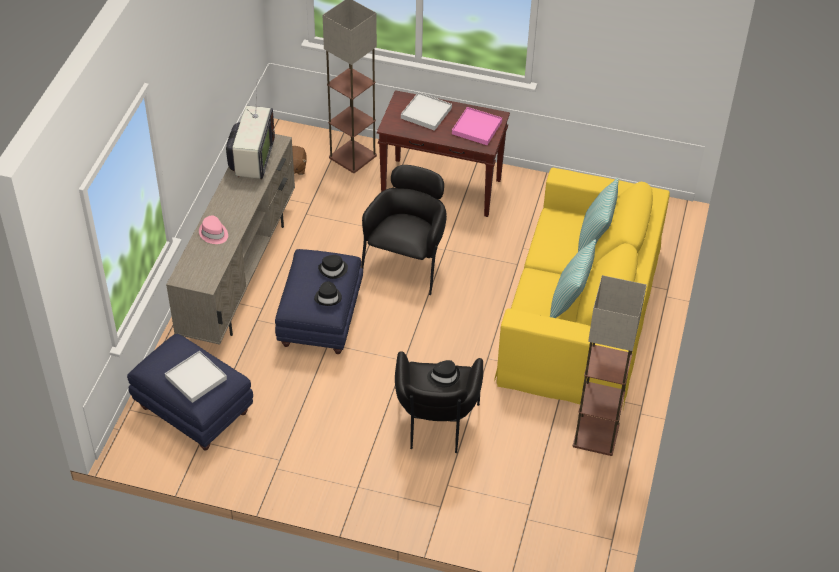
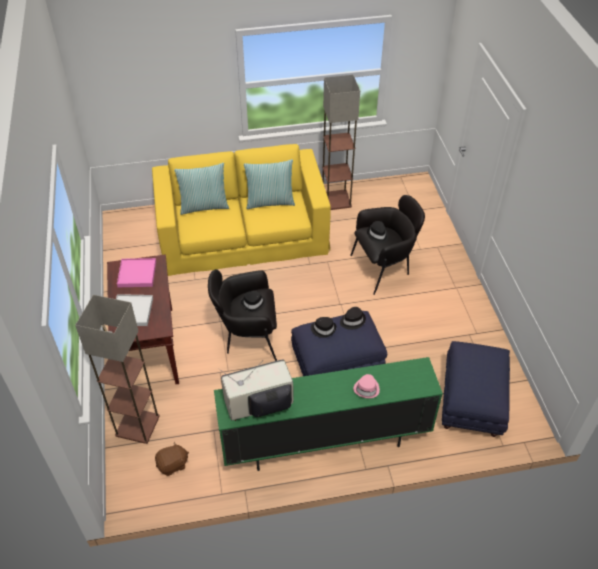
camera: 115 degrees left, 0 degrees up
(196, 378) = (483, 363): white tray -> none
(239, 274) = (324, 442): beige tv stand -> green tv stand
(404, 227) = (253, 303): none -> black hat

